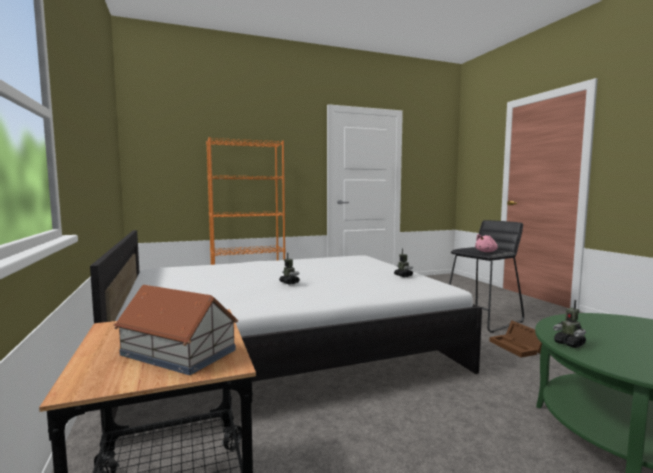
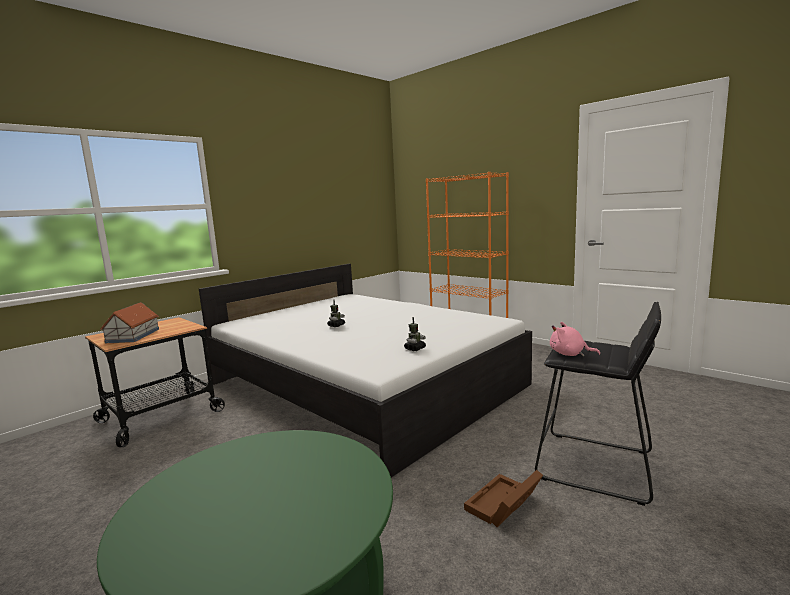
camera: 65 degrees right, 5 degrees up
(569, 344) = (244, 446): toy robot -> none

